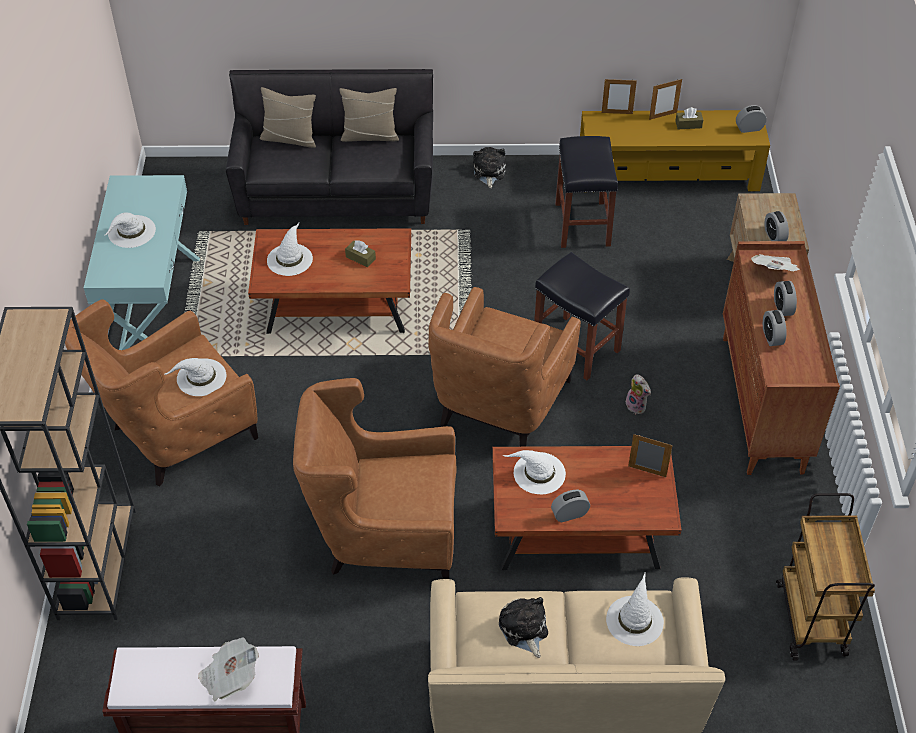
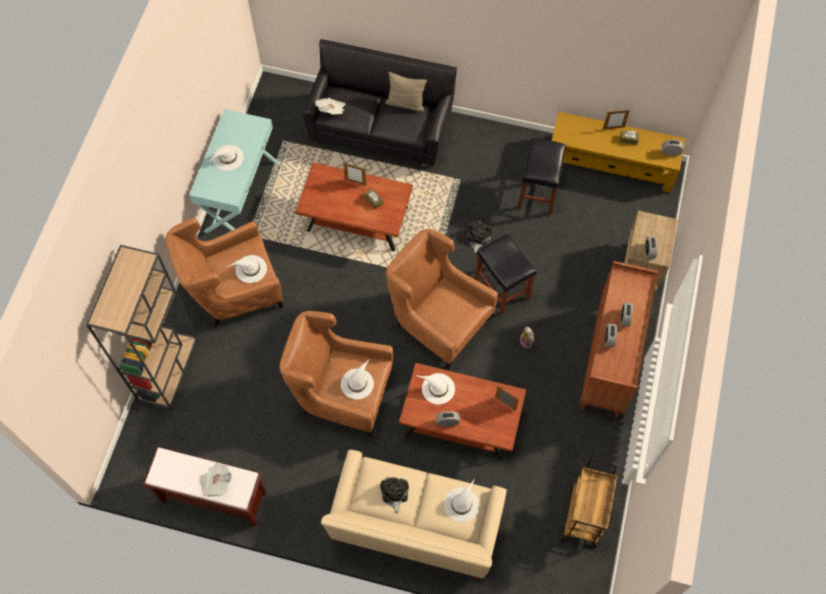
camera: 15 degrees right, 15 degrees up
(289, 139) = (352, 94): beige pillow -> none
(289, 259) = (328, 191): white hat -> white hat (357, 383)
(488, 172) = (488, 135): plush toy -> plush toy (478, 237)
(499, 406) = (438, 321): brown armchair -> brown armchair turned 90 degrees clockwise
(617, 113) = (582, 118): picture frame -> picture frame (355, 182)
(774, 272) = (630, 289): newspaper -> newspaper (332, 110)

